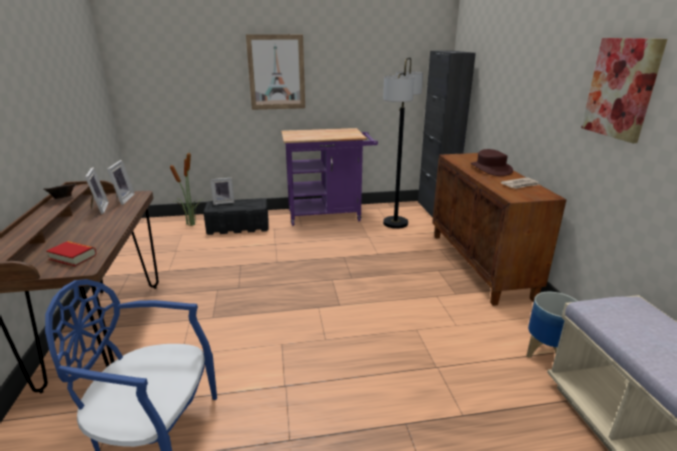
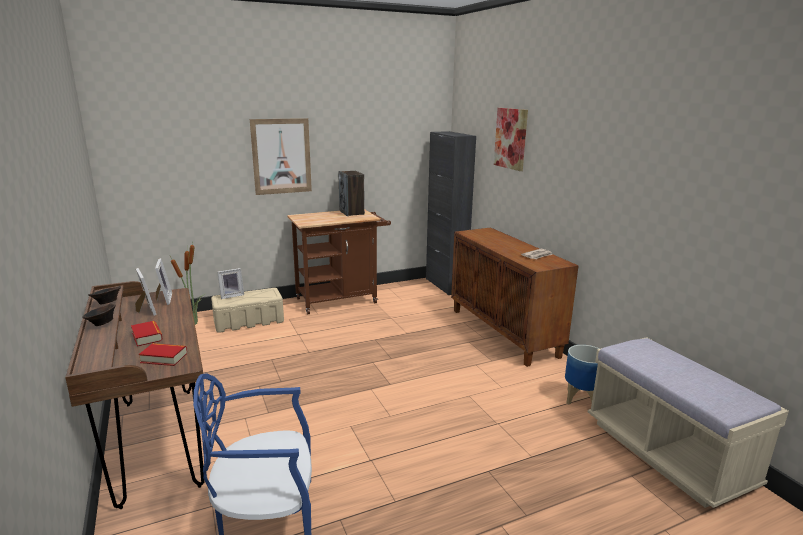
camera: 15 degrees left, 5 degrees down
(39, 217) = (101, 324): none -> brown bowl
(78, 234) = (147, 337): none -> book
(239, 227) = (249, 321): black storage box -> beige storage box
(329, 215) = (341, 299): purple cart -> brown cart
(342, 131) = (352, 212): none -> speaker
(395, 223) = (412, 302): floor lamp -> none
(490, 169) = (506, 243): brown hat -> none
(621, 88) = (612, 175): picture -> picture (511, 138)

